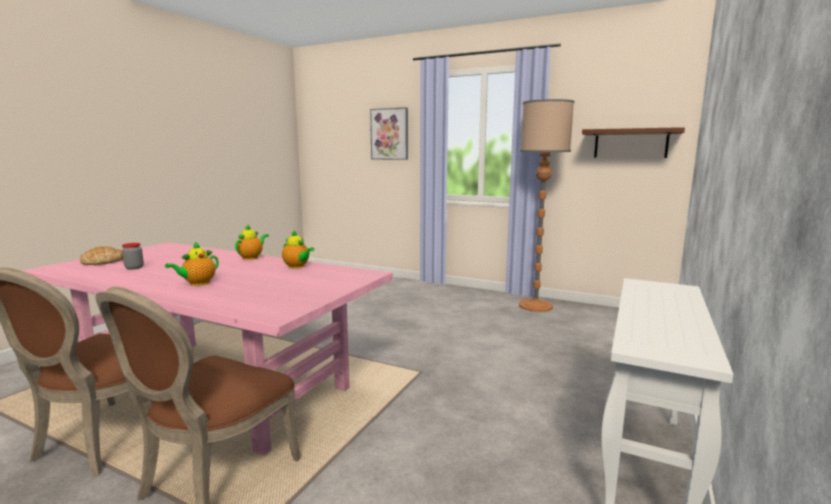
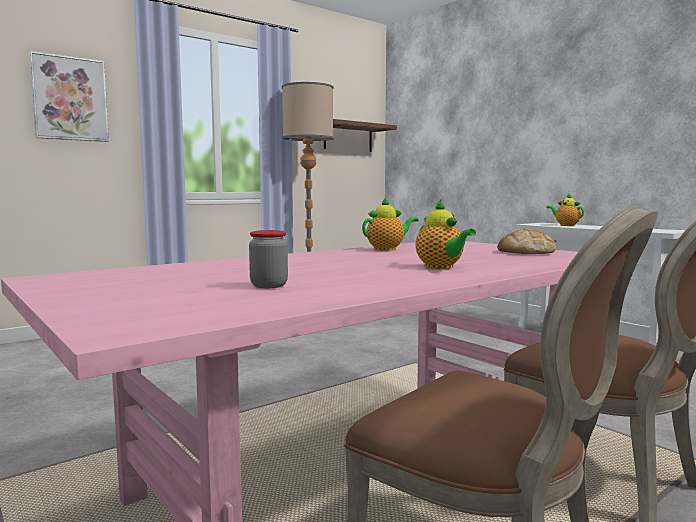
camera: 65 degrees left, 5 degrees down
(103, 261) = (139, 301): bread -> bread (525, 252)
(252, 257) = (298, 255): teapot -> teapot (565, 225)

